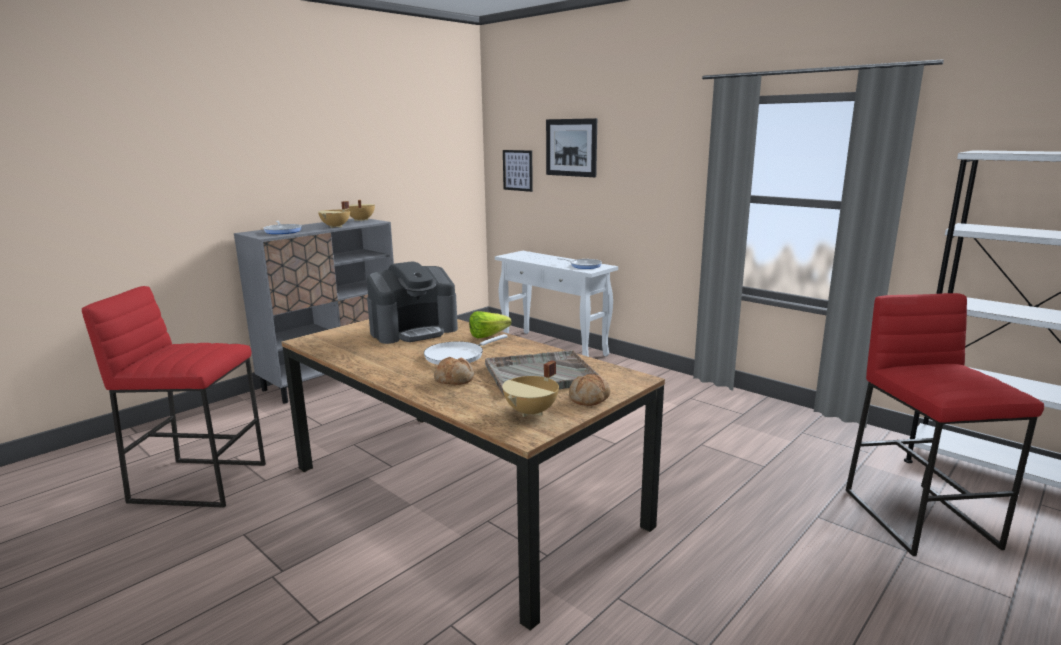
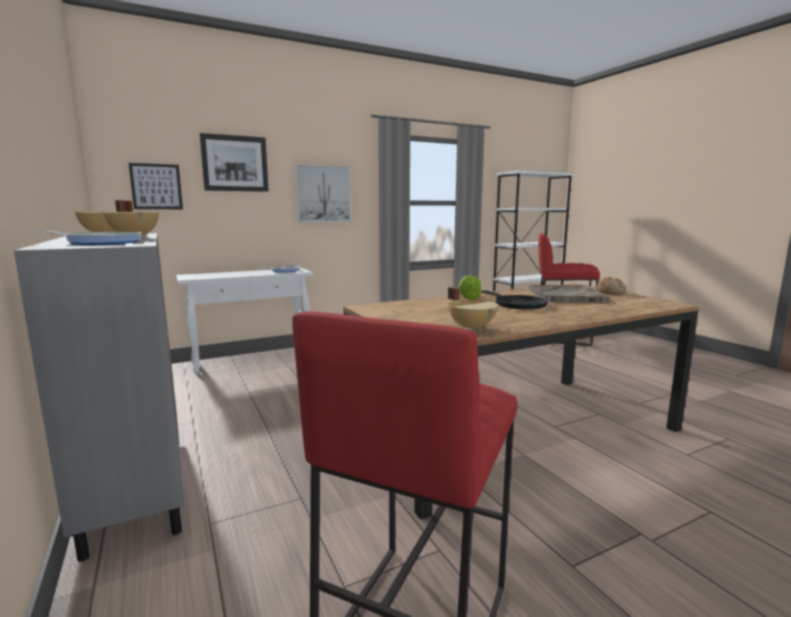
camera: 70 degrees left, 5 degrees down
(414, 330) = (432, 309): coffee machine -> none
(455, 379) = (574, 308): bread -> none
(457, 356) = (517, 304): white frying pan -> black frying pan
(532, 412) = (636, 300): beige cooking pot -> beige cooking pot (472, 328)
(650, 182) = (323, 194): none -> picture

